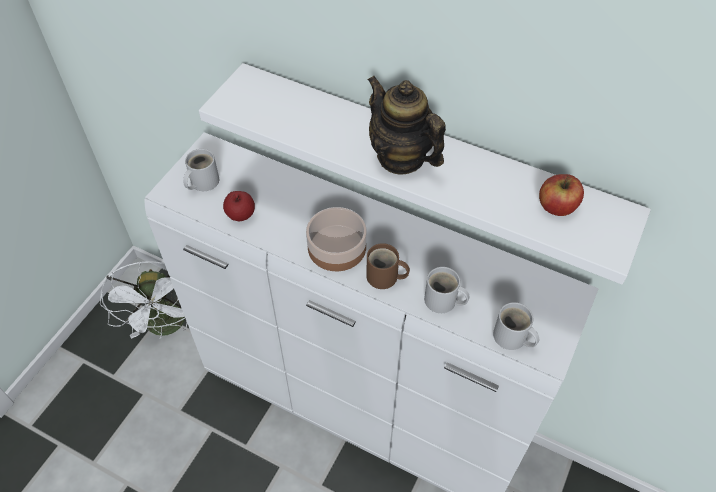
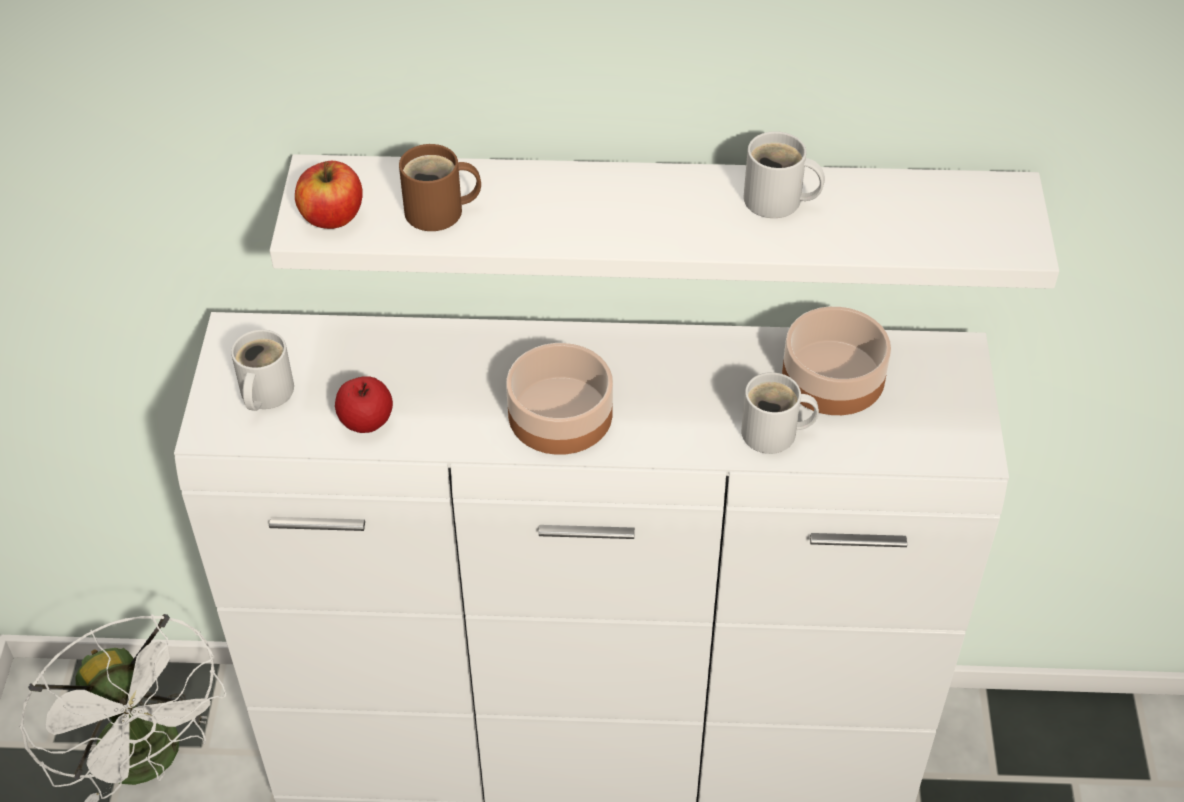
camera: 25 degrees left, 5 degrees down
(385, 278) = (665, 432): brown mug -> brown mug (440, 212)
(401, 157) = (648, 216): teapot -> none
(495, 281) = (834, 376): none -> bowl
(512, 338) = (905, 448): white mug -> white mug (777, 202)
(557, 206) = (914, 211): apple -> apple (332, 216)

